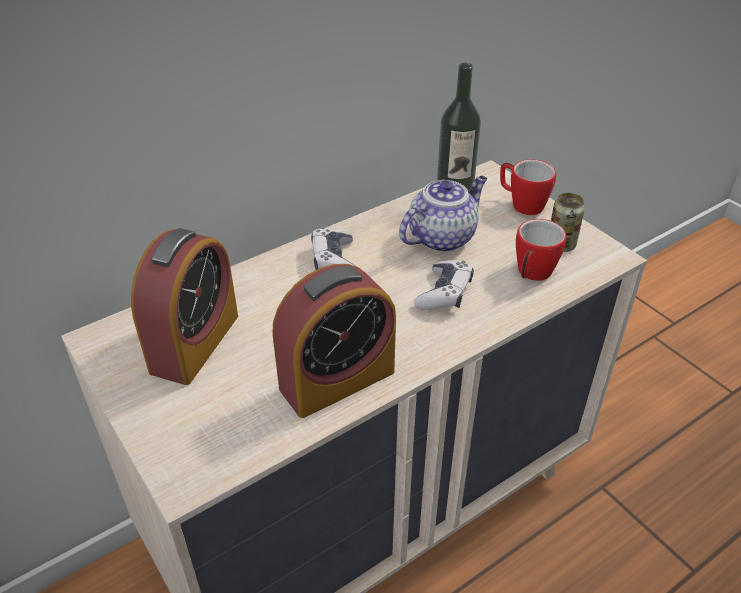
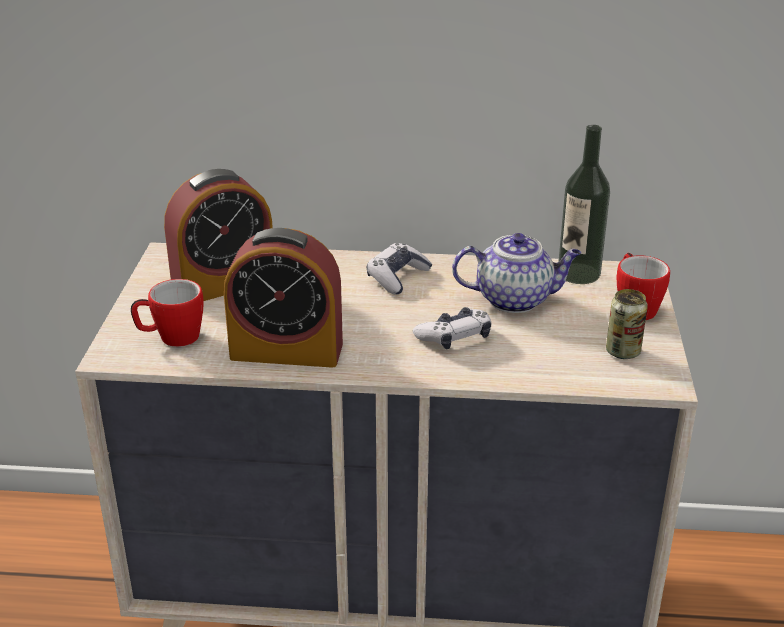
camera: 40 degrees right, 10 degrees down
(531, 274) = (556, 360): mug -> mug (171, 338)

